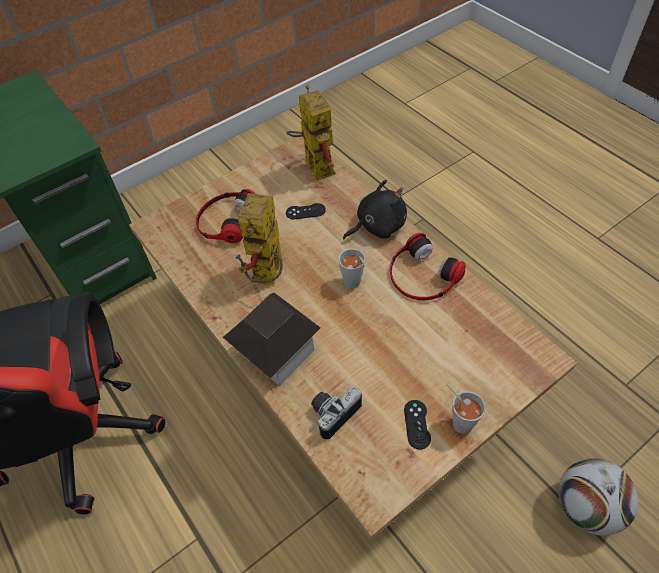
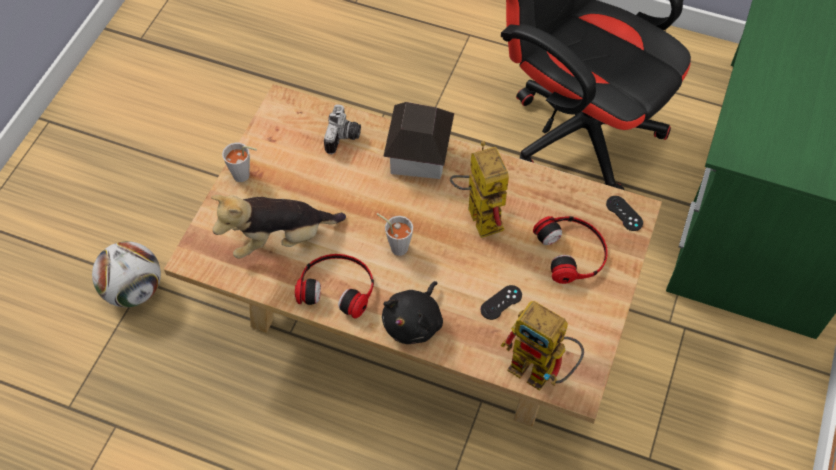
camera: 145 degrees right, 5 degrees up
(417, 424) = (276, 159): black game controller -> black game controller (624, 213)
(452, 337) = (280, 239): none -> plush toy

